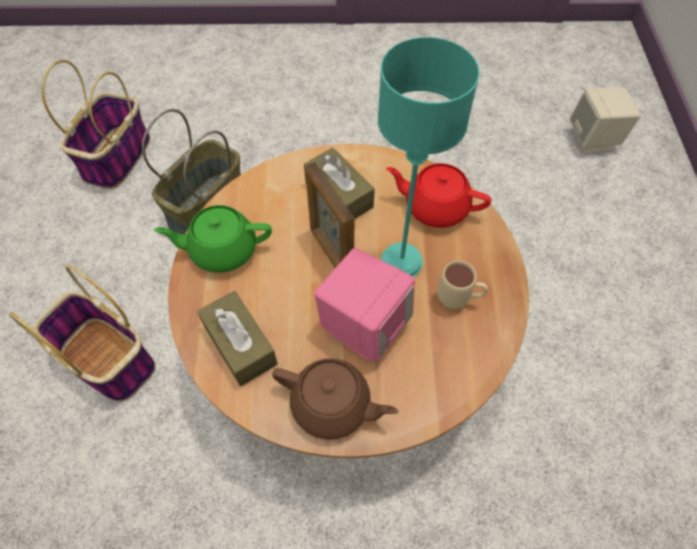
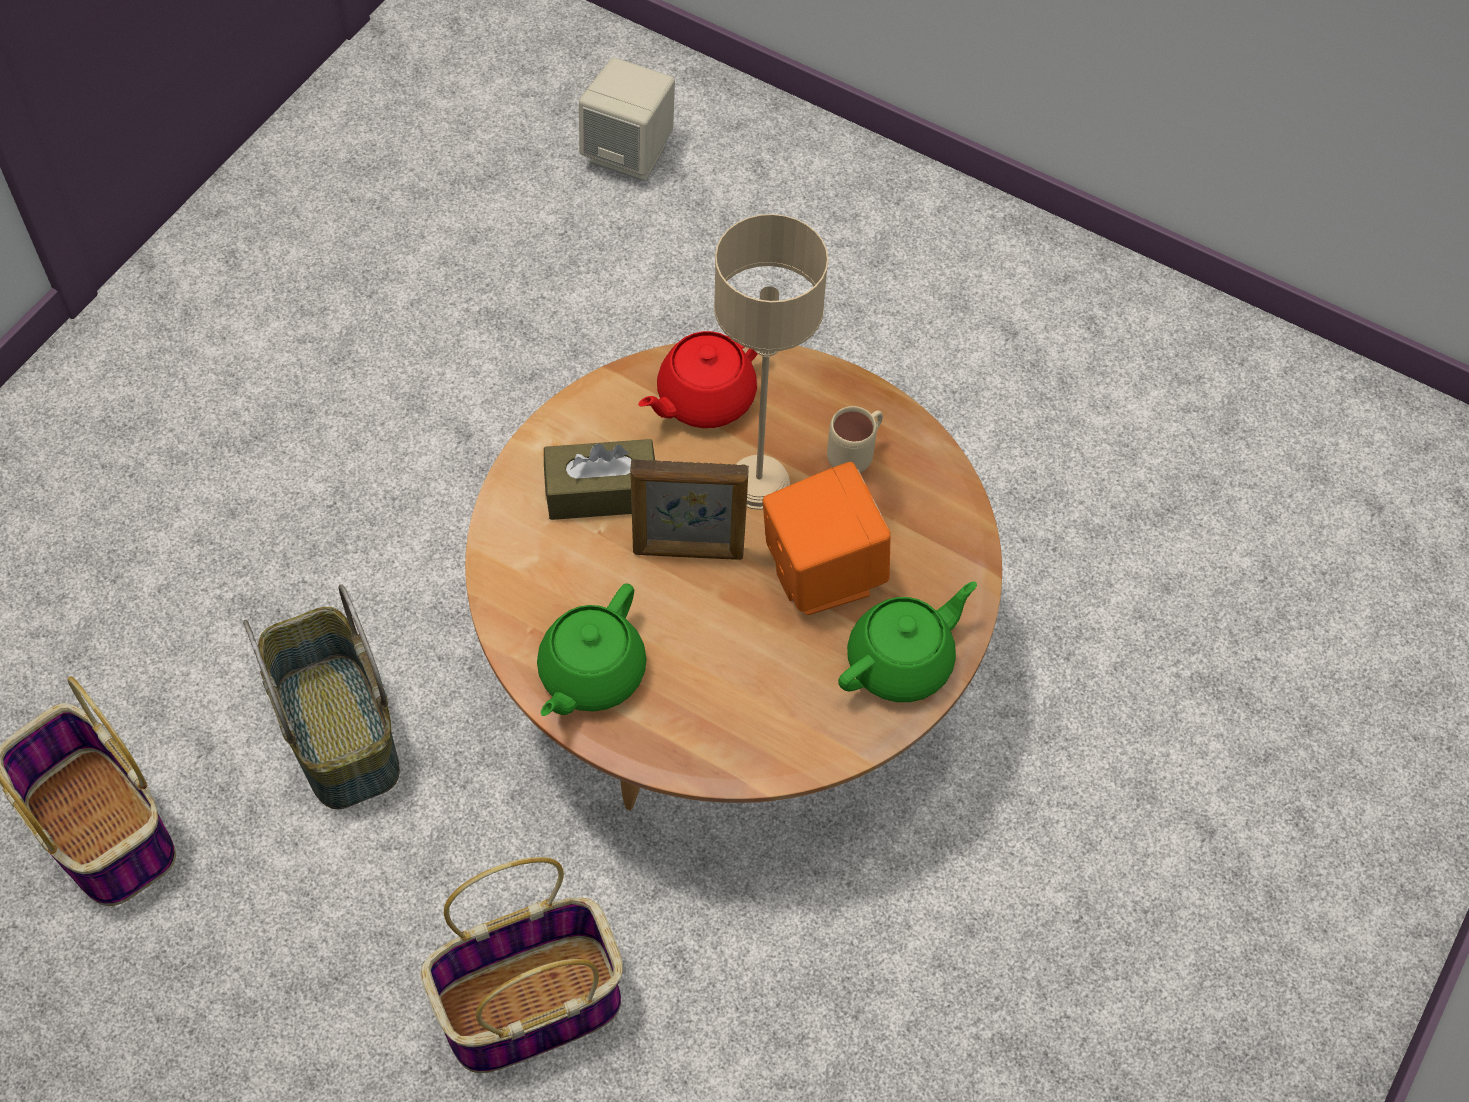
camera: 60 degrees left, 0 degrees up
(240, 345) = (754, 720): brown tissue box -> none
(332, 406) = (902, 662): brown teapot -> green teapot
(364, 326) = (821, 574): pink speaker -> orange speaker
(401, 262) = (759, 484): turquoise table lamp -> beige table lamp

